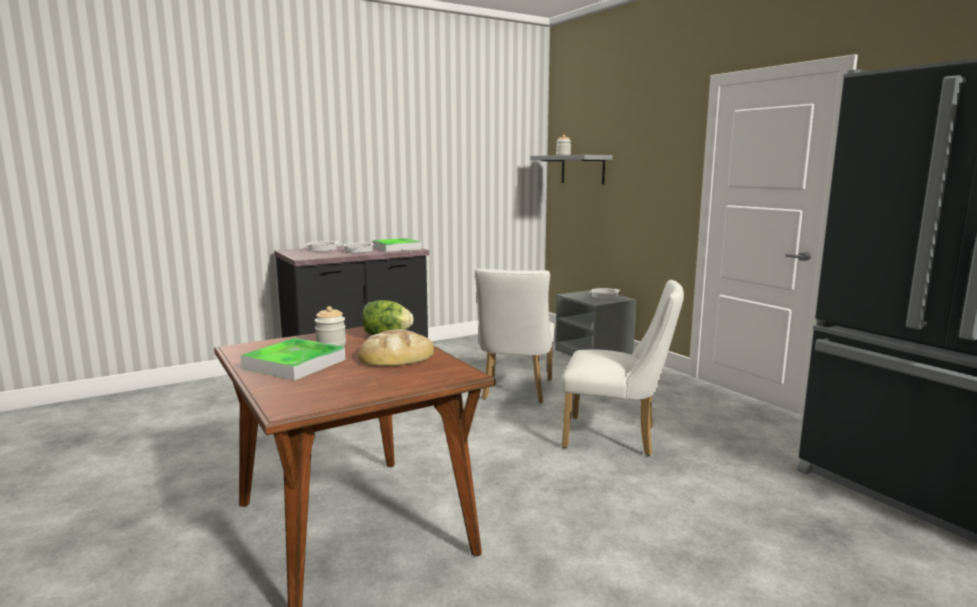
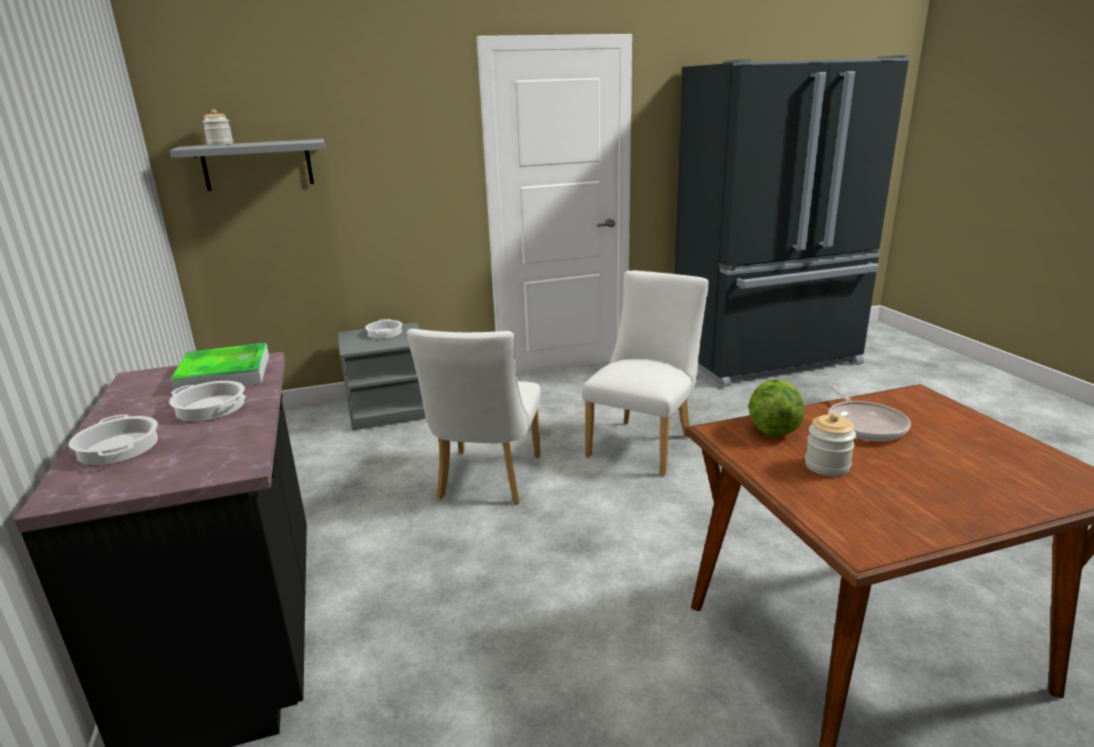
camera: 75 degrees left, 10 degrees up
(294, 364) = (931, 489): tray -> none
(396, 355) = (864, 424): bread -> frying pan
(515, 392) = (486, 482): white chair -> white chair turned 75 degrees clockwise

